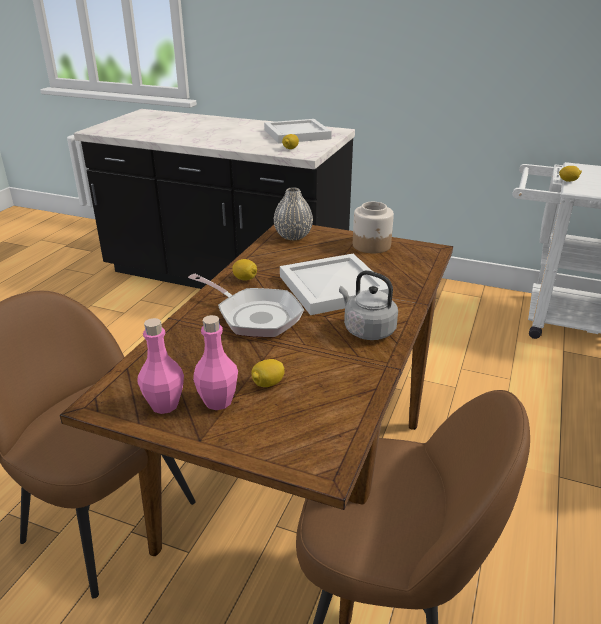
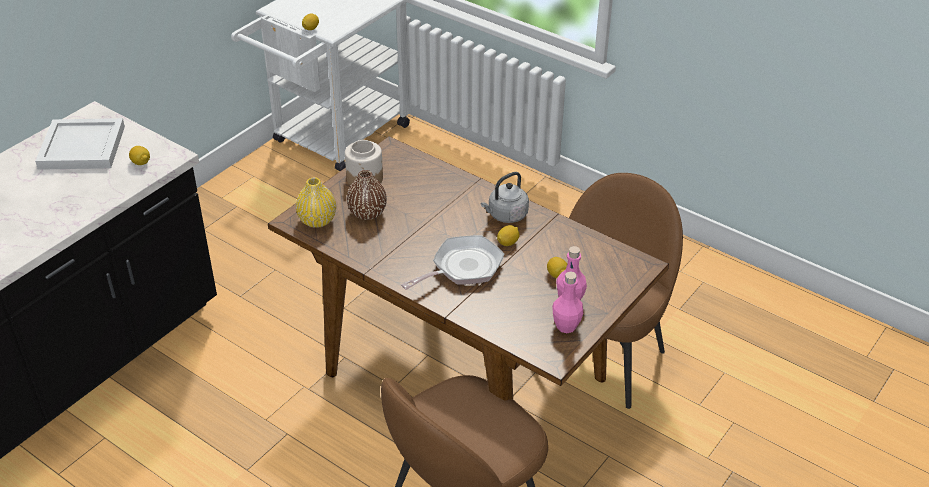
camera: 75 degrees left, 10 degrees up
(245, 279) = (394, 264): lemon -> lemon (508, 242)
(293, 236) = (317, 220): grey vase -> yellow vase
(318, 254) = (367, 213): none -> brown vase
(335, 287) = (434, 217): white tray -> none

